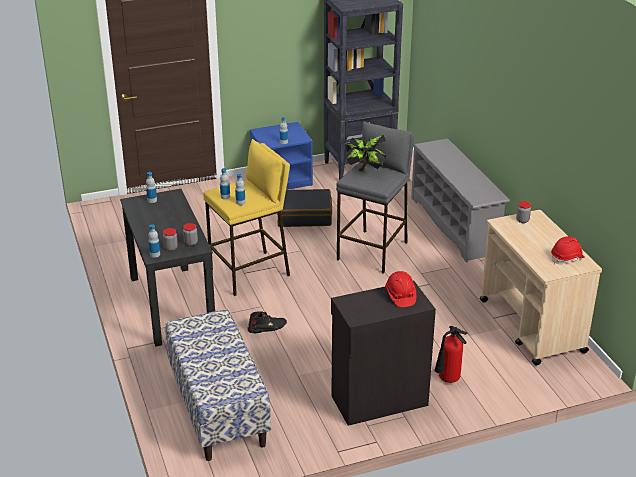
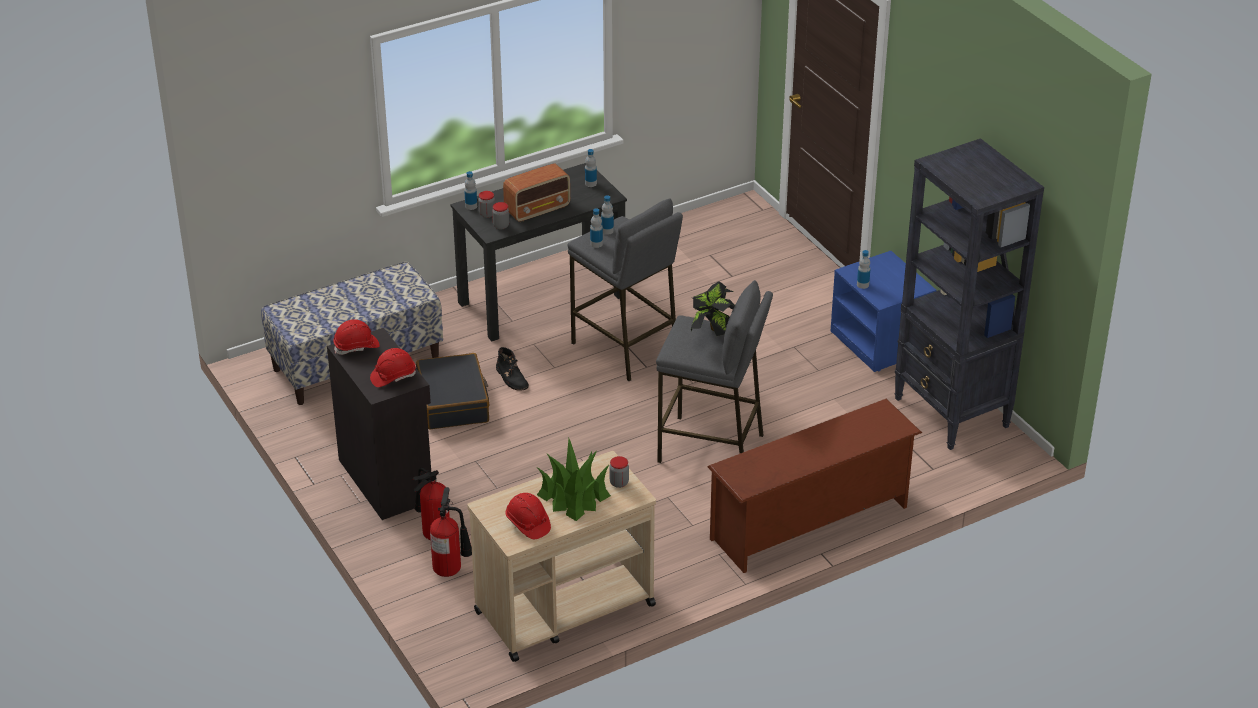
camera: 80 degrees right, 5 degrees up
(176, 225) = (538, 209): none -> radio
(250, 273) = (625, 348): yellow stool -> grey stool
(304, 216) = (784, 375): black suitcase -> black suitcase (454, 402)
(355, 312) = (356, 347): none -> red hard hat
(455, 225) = (810, 524): grey shoe rack -> brown shoe rack
(489, 373) = (451, 569): none -> fire extinguisher
(536, 238) = (573, 495): none -> potted plant

